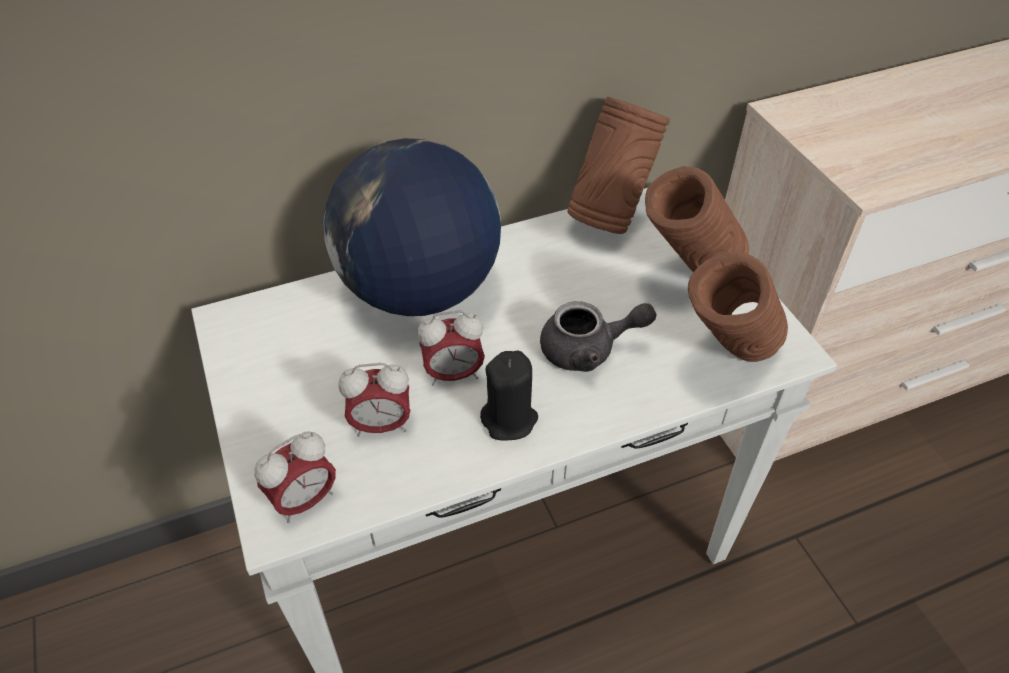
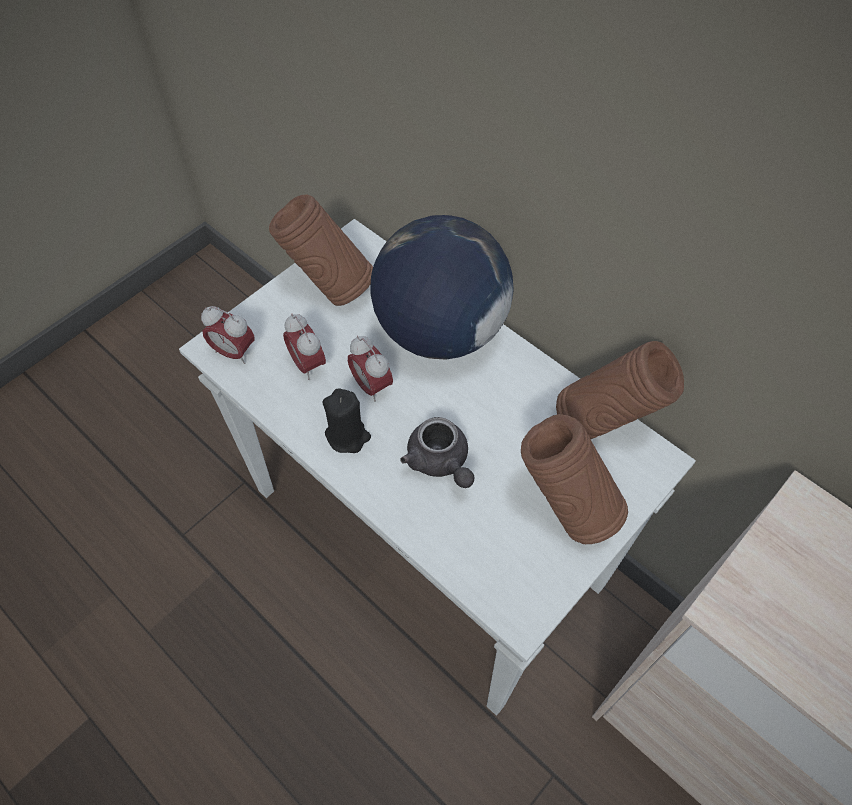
camera: 65 degrees right, 10 degrees up
(726, 360) = (482, 566): brown vase -> brown vase (328, 288)

